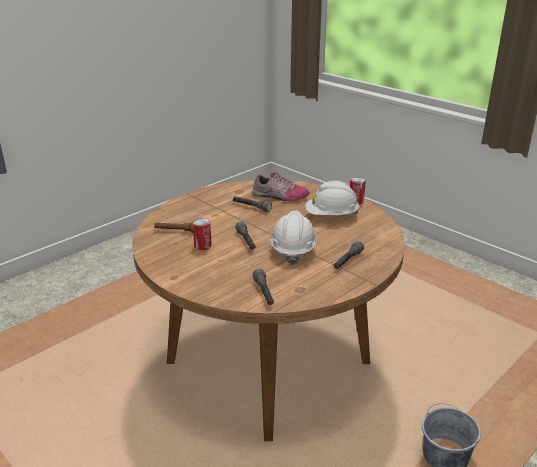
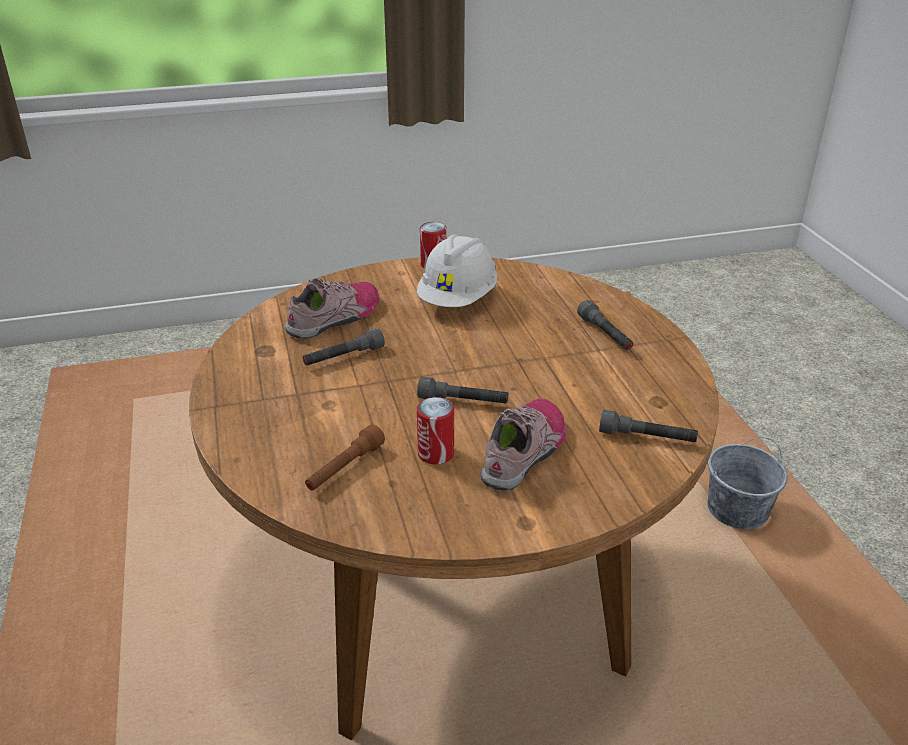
camera: 60 degrees left, 5 degrees up
(222, 265) = (525, 452): none -> shoe
(293, 250) = (535, 368): white hard hat -> none

